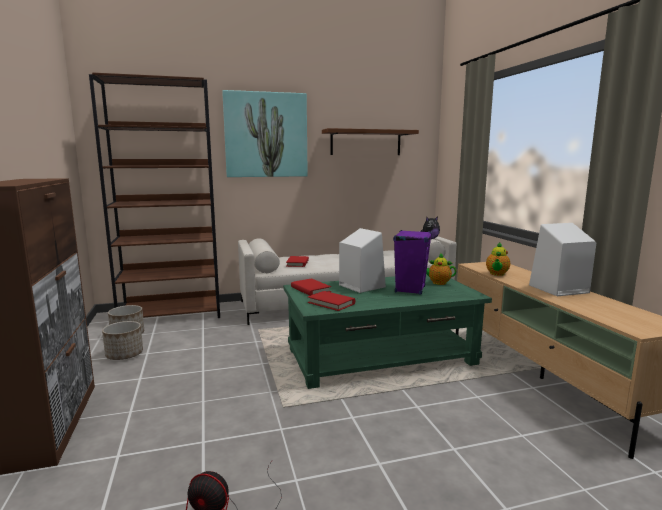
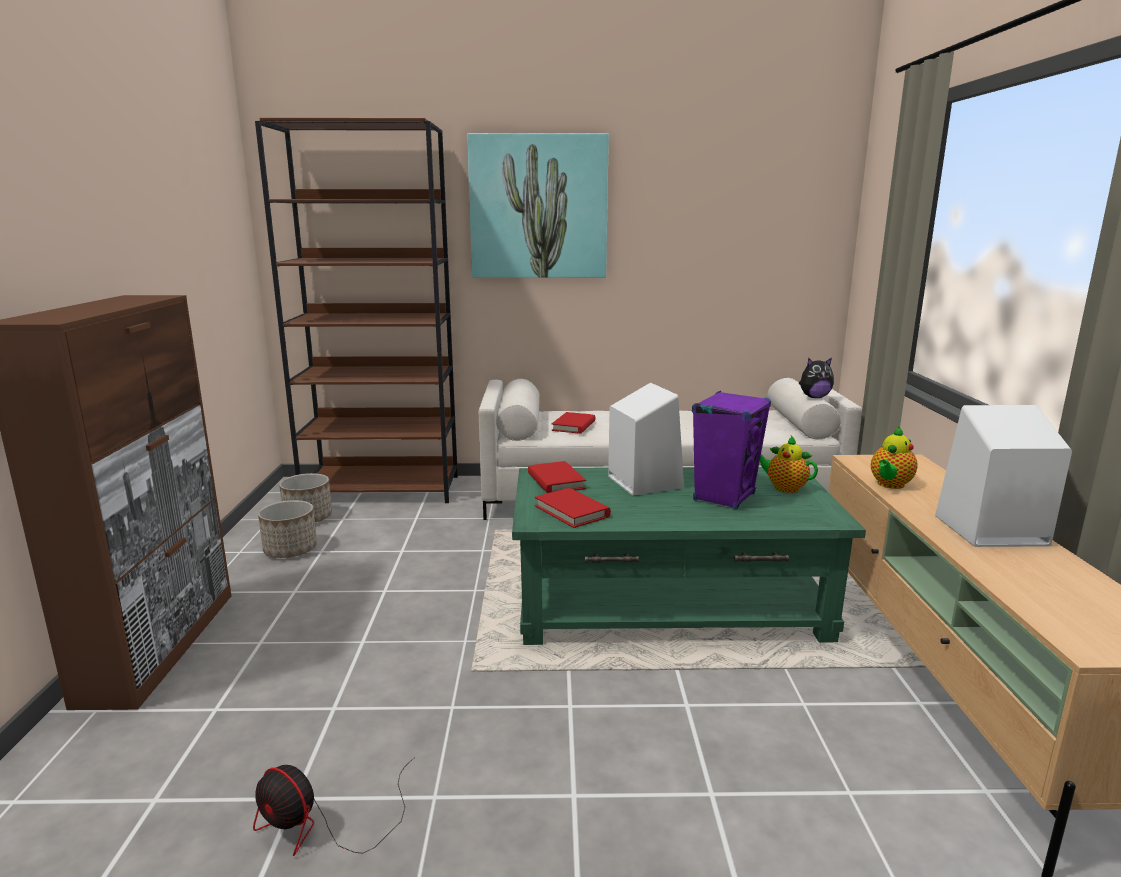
camera: 15 degrees right, 5 degrees up
(365, 142) = (715, 218): brown shelf -> none

